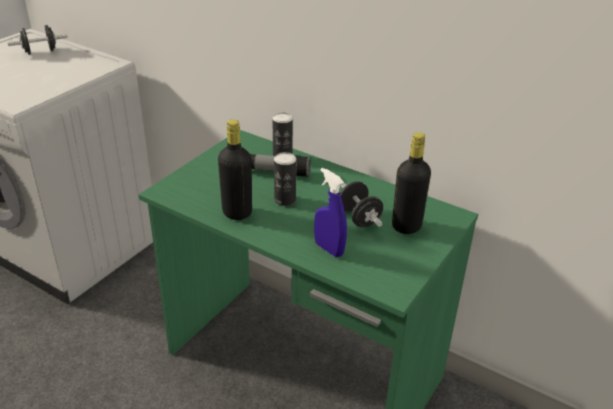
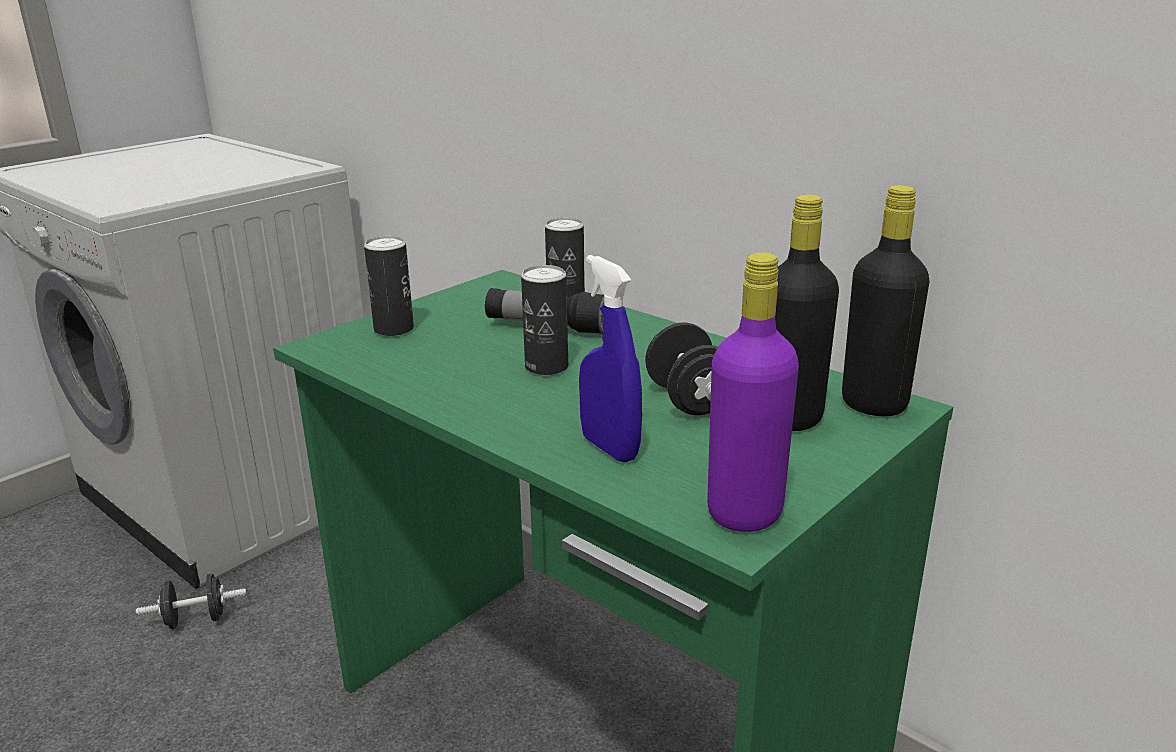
camera: 10 degrees right, 10 degrees down
(40, 52) = (203, 155): black dumbbell -> black dumbbell (196, 620)
(197, 178) = (394, 329): none -> can
(237, 212) = (444, 381): black bottle -> black bottle (874, 404)
(395, 281) = (744, 513): none -> purple bottle

